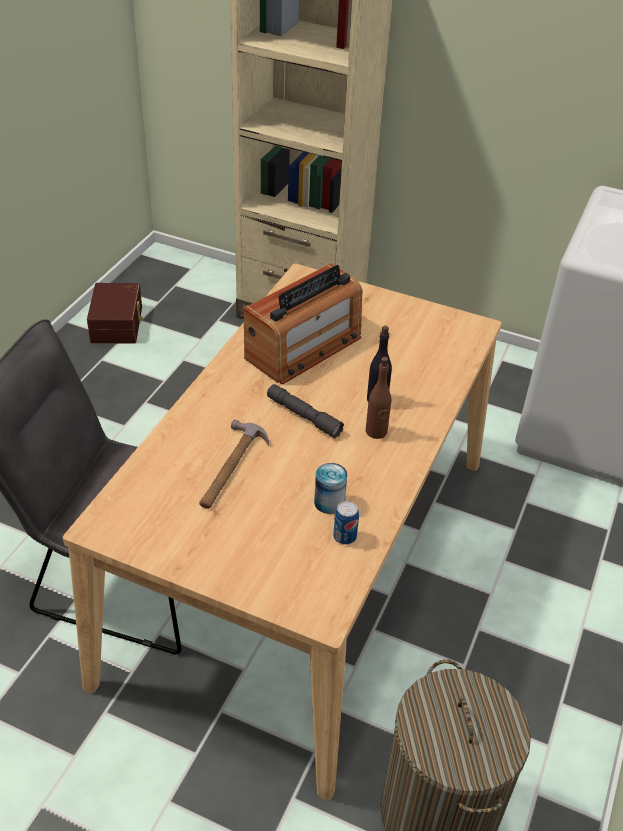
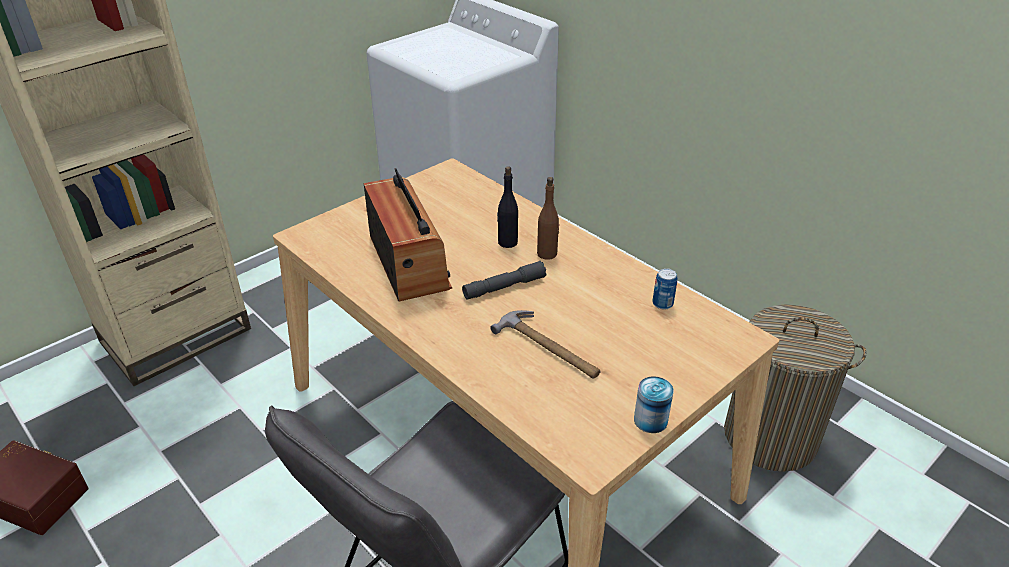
camera: 65 degrees left, 5 degrees down
(329, 502) = (619, 301): can -> can (650, 420)

